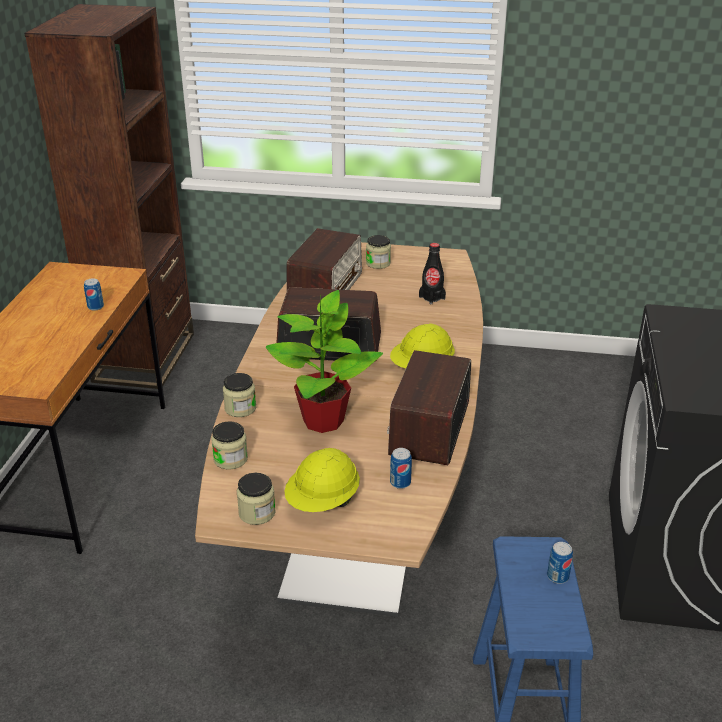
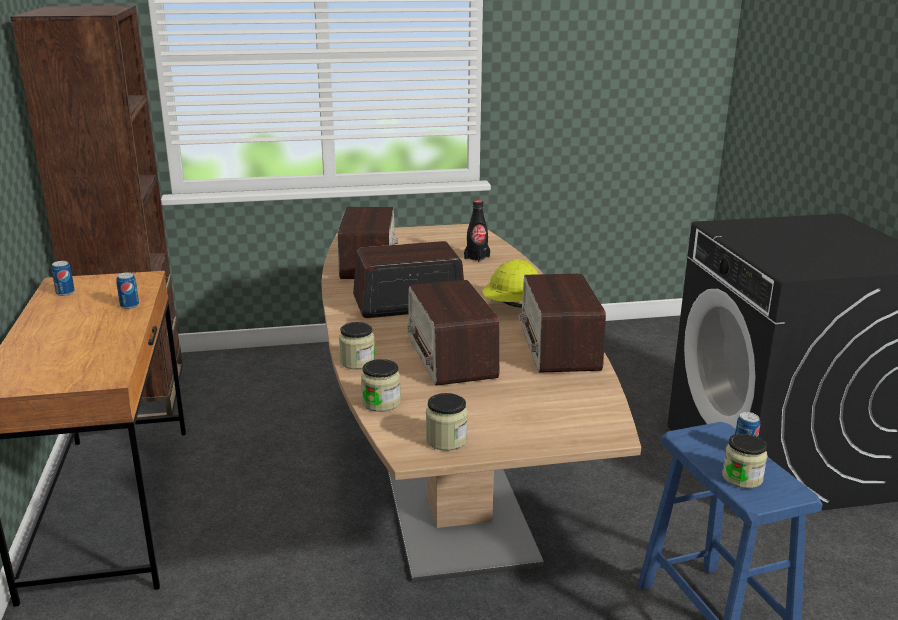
camera: 20 degrees left, 10 degrees down
(323, 419) = (451, 357): potted plant -> radio
(323, 502) = (507, 419): yellow hard hat -> none
(378, 263) = (404, 240): jar -> jar (742, 478)
(400, 483) = (568, 391): can -> can (65, 293)

